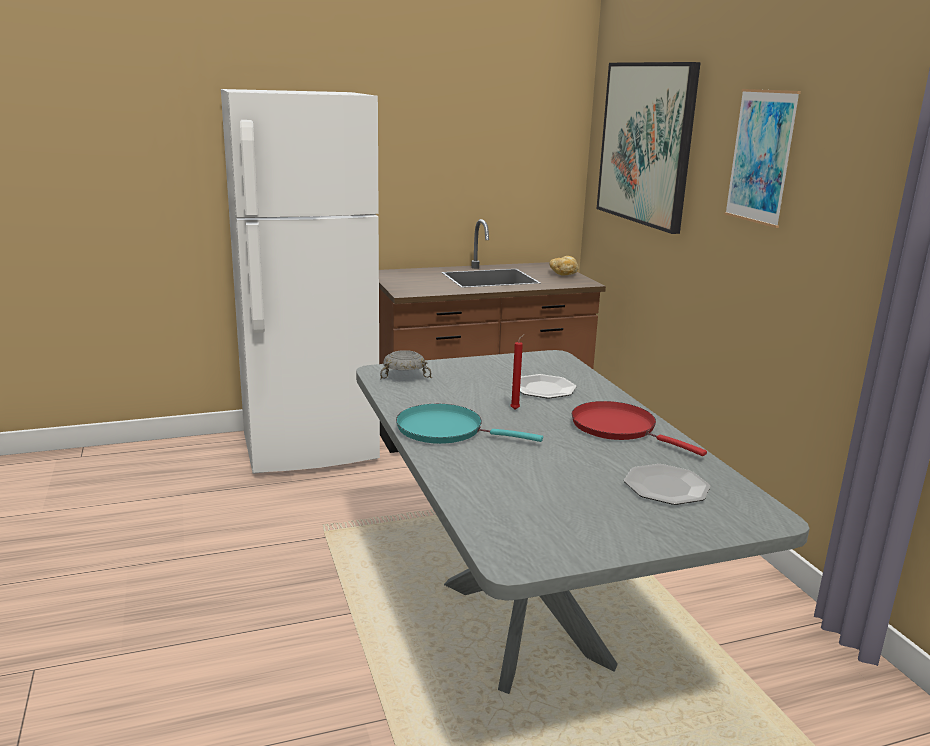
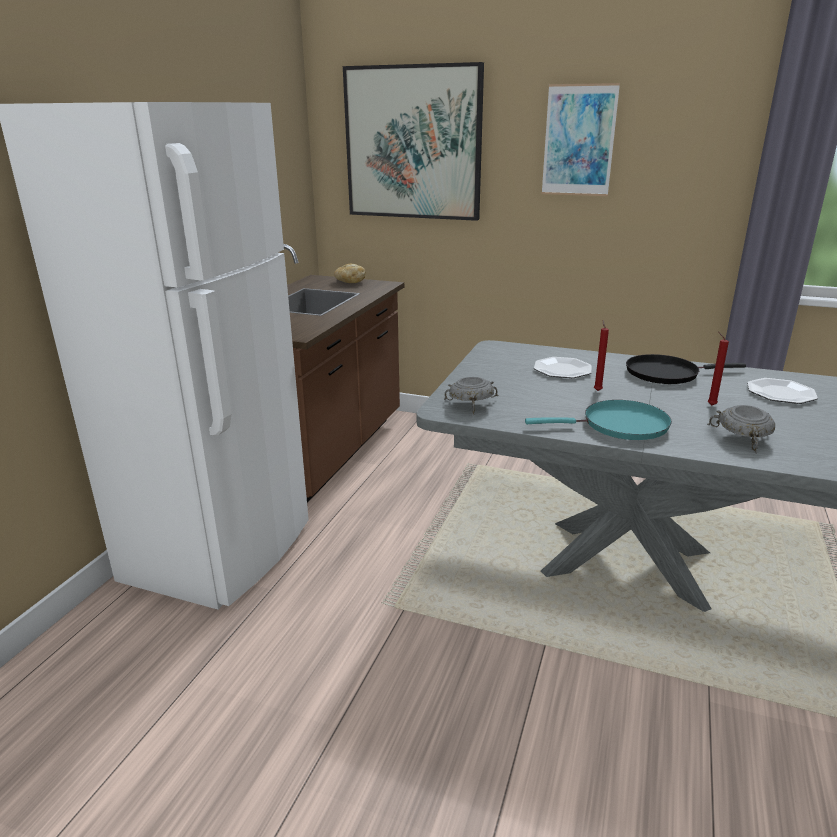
camera: 50 degrees left, 5 degrees up
(445, 430) = (619, 425): turquoise frying pan -> turquoise frying pan turned 150 degrees counterclockwise
(500, 481) = (742, 437): none -> grey bowl
(564, 458) = (710, 405): none -> red candle
(618, 428) = (666, 373): red frying pan -> black frying pan

